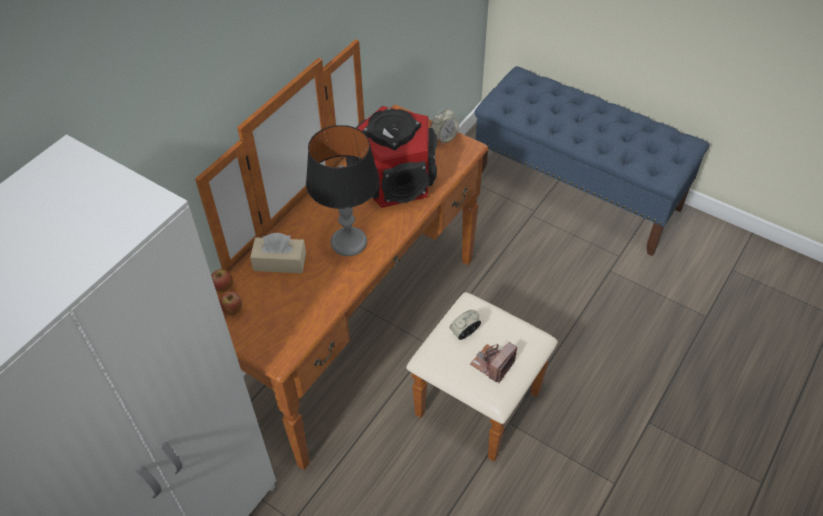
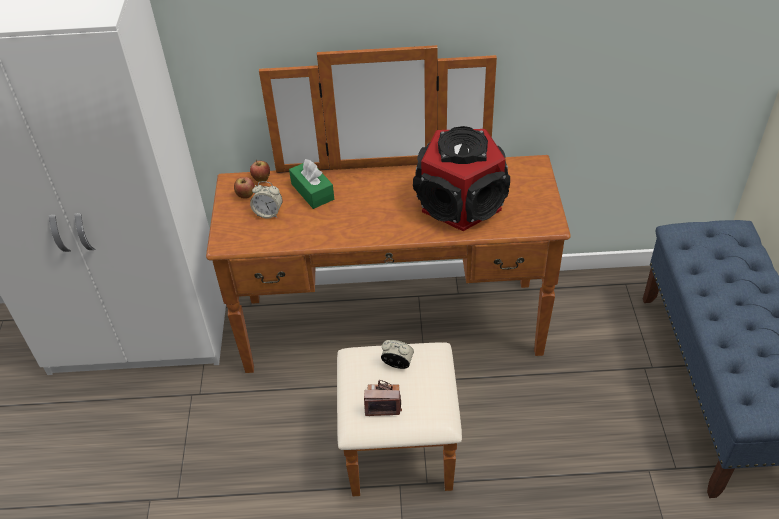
camera: 55 degrees right, 5 degrees down
(280, 262) = (312, 191): beige tissue box -> green tissue box
(349, 242) = (368, 215): table lamp -> none
(444, 138) = (544, 204): alarm clock -> alarm clock (268, 213)

